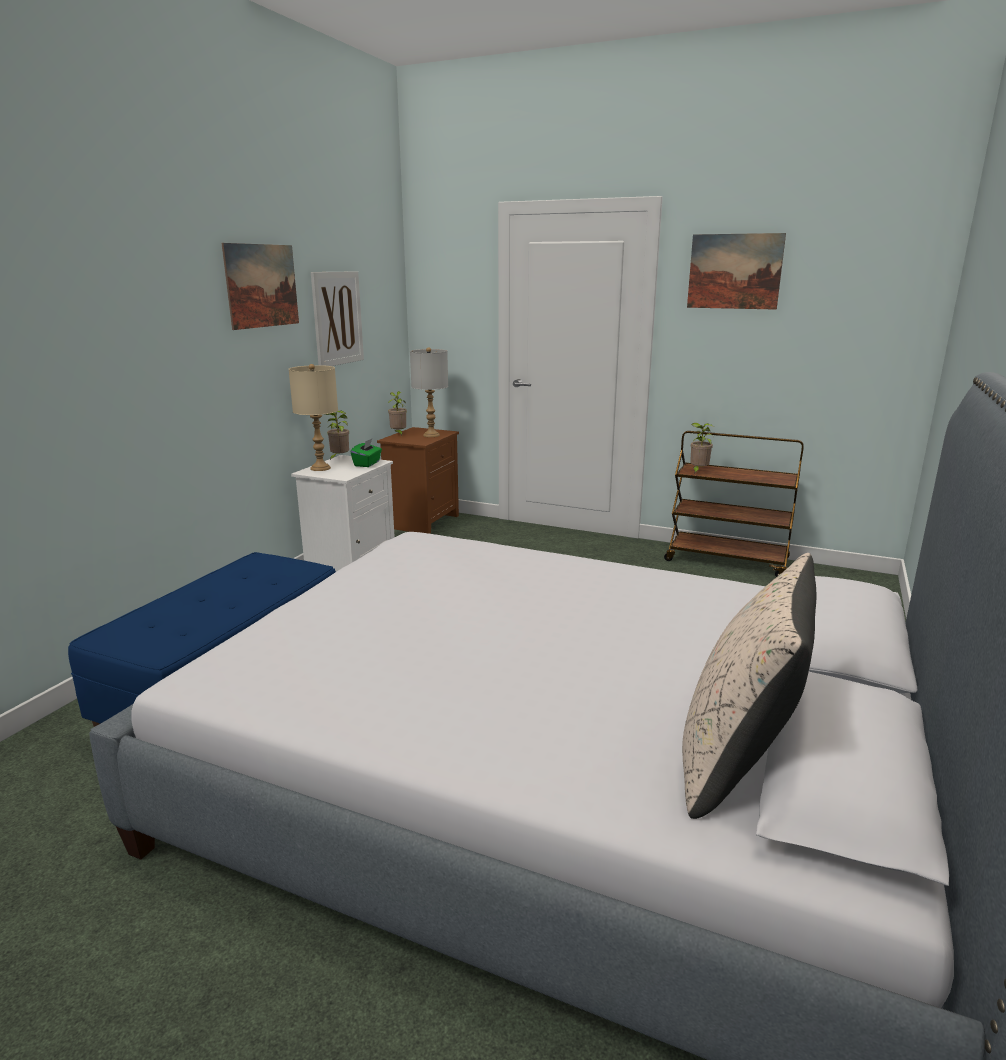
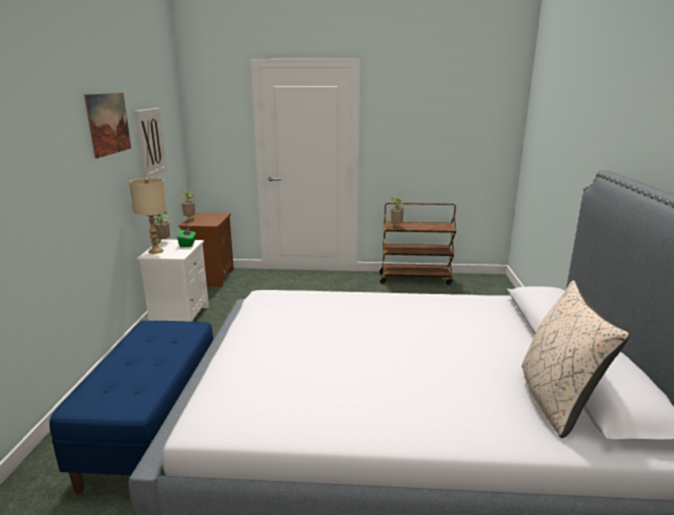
camera: 20 degrees left, 0 degrees up
(431, 435) = (214, 218): grey table lamp -> none
(734, 271) = (407, 105): picture -> none

